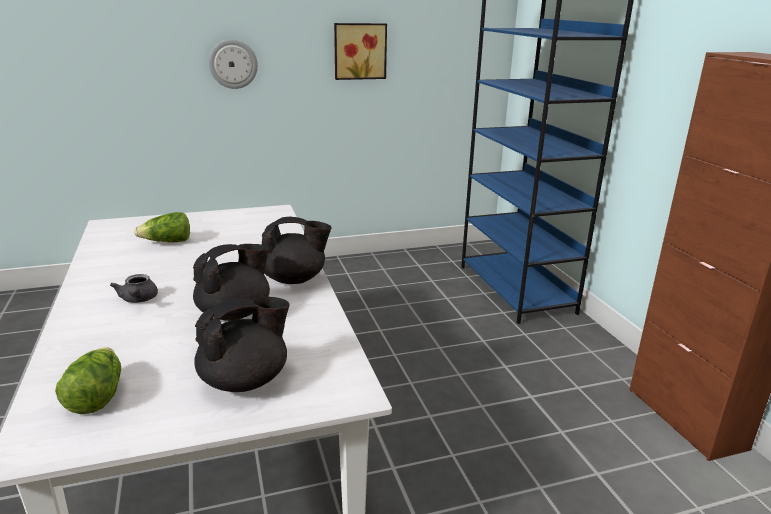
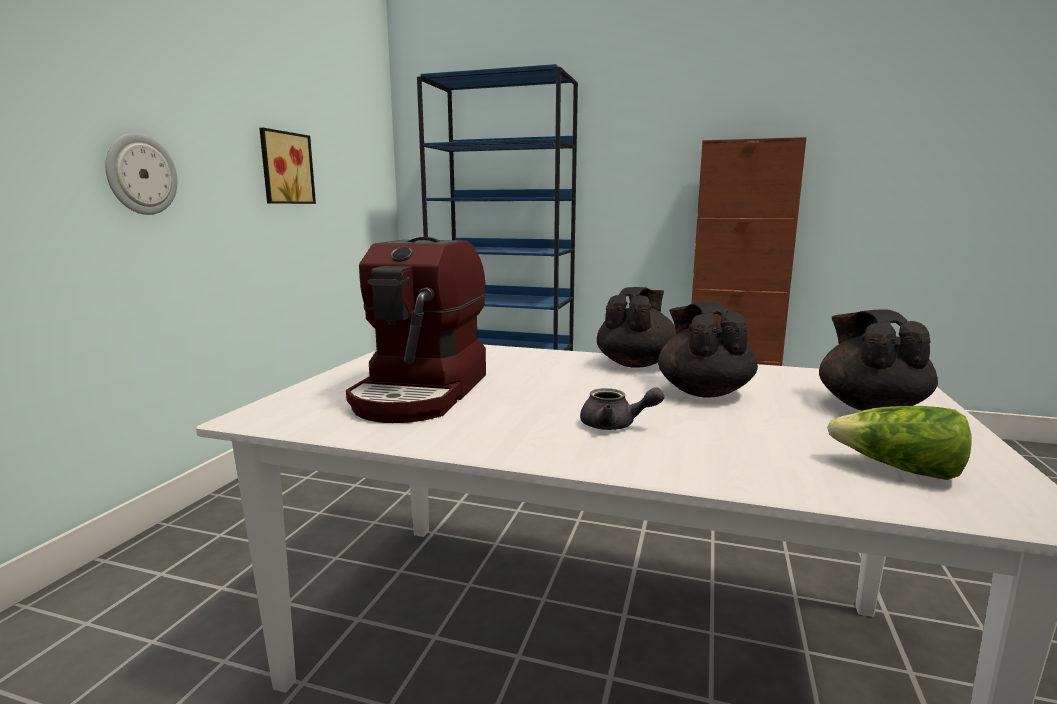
camera: 55 degrees left, 10 degrees down
(167, 242) = (422, 393): lettuce -> coffee machine

